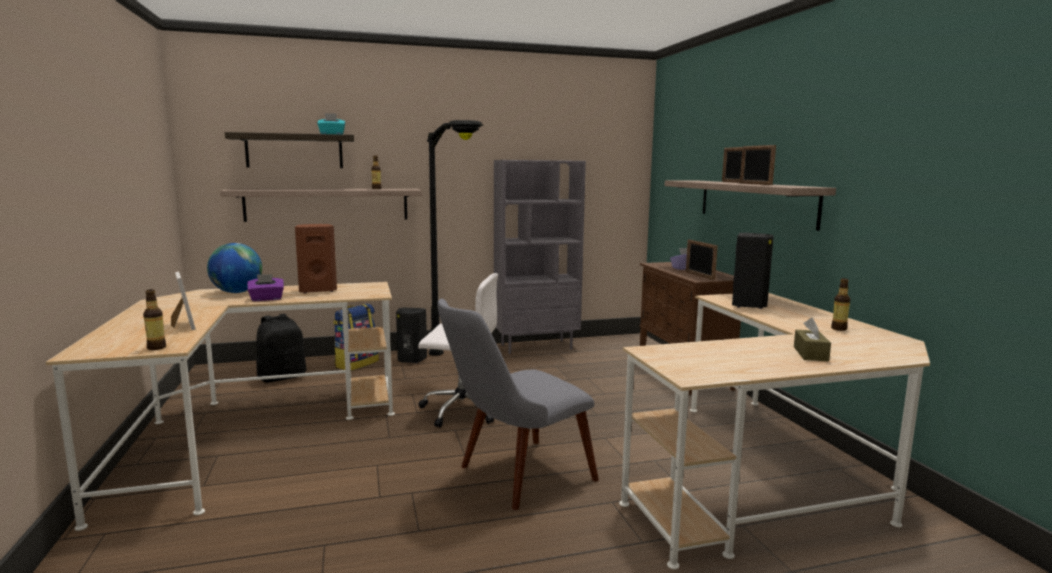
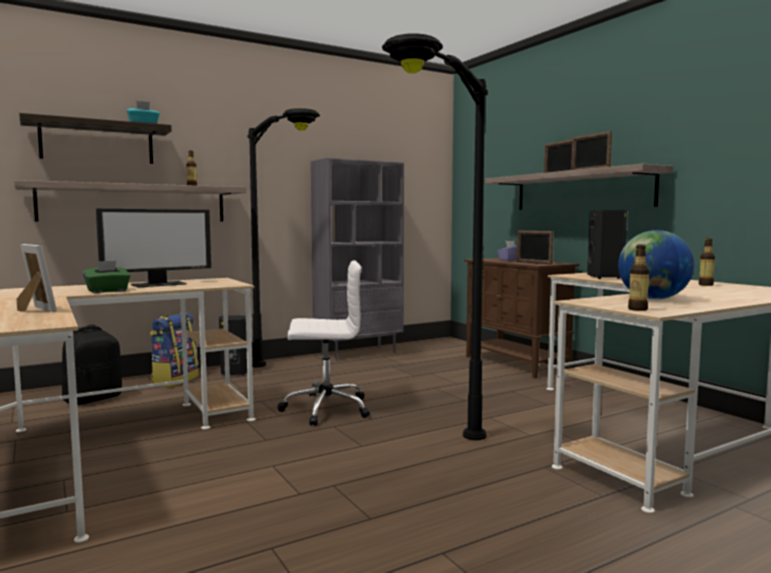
camera: 15 degrees left, 5 degrees down
(156, 348) = (28, 325): bottle -> bottle (637, 309)
(237, 292) = (60, 288): globe -> globe (653, 299)
(266, 299) = (107, 291): purple tissue box -> green tissue box
(317, 290) = (159, 284): brown speaker -> monitor
(513, 477) = (430, 459): grey chair -> black floor lamp
(810, 354) = (717, 296): brown tissue box -> none

